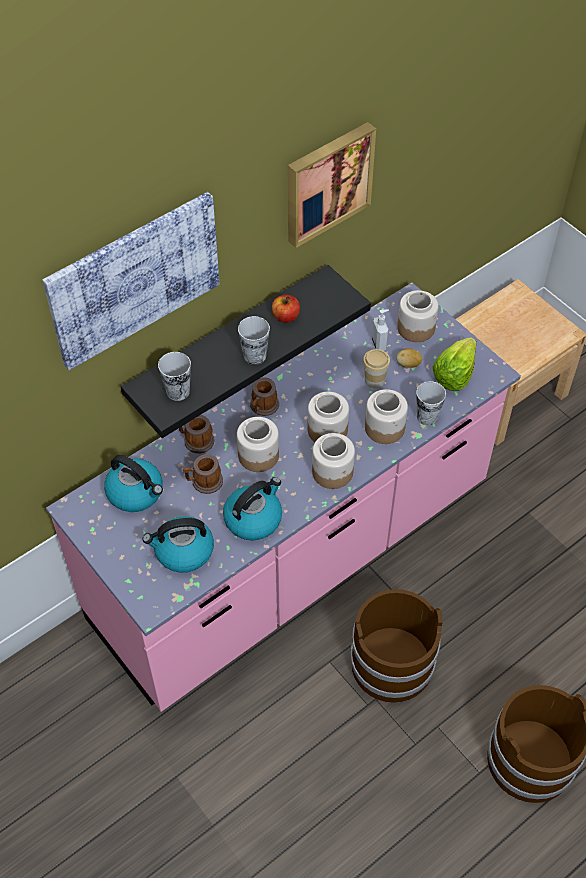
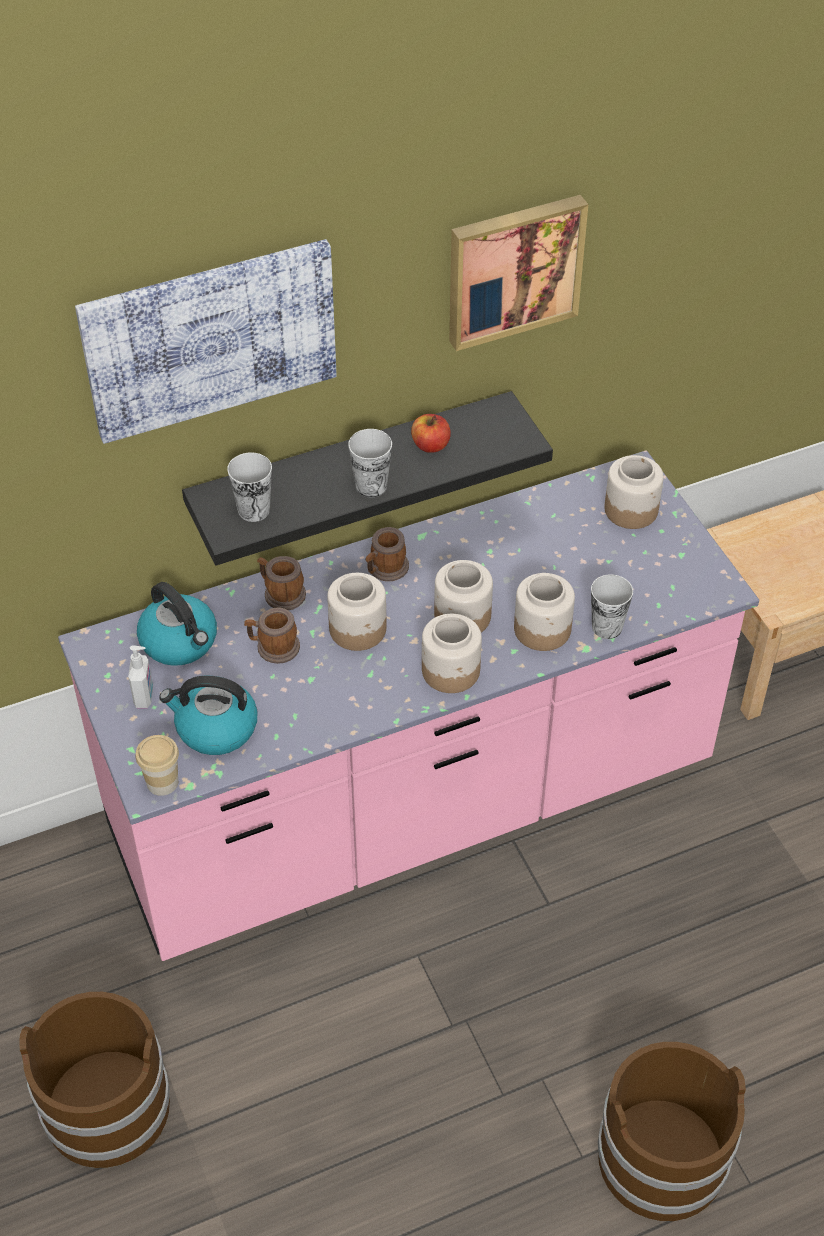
camera: 15 degrees right, 5 degrees down
(253, 518) = (323, 707): kettle -> none
(374, 380) = (550, 565): cup -> cup (162, 782)
(379, 344) = (573, 521): soap dispenser -> soap dispenser (144, 696)
(392, 663) = (504, 978): brown bucket -> brown bucket (108, 1107)
(408, 364) = (603, 554): potato -> none
(454, 375) = (664, 580): lettuce -> none

